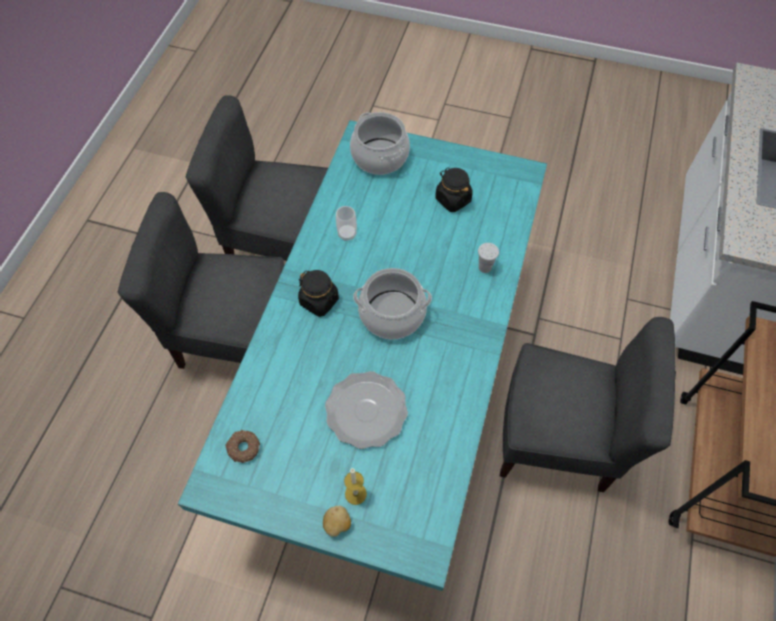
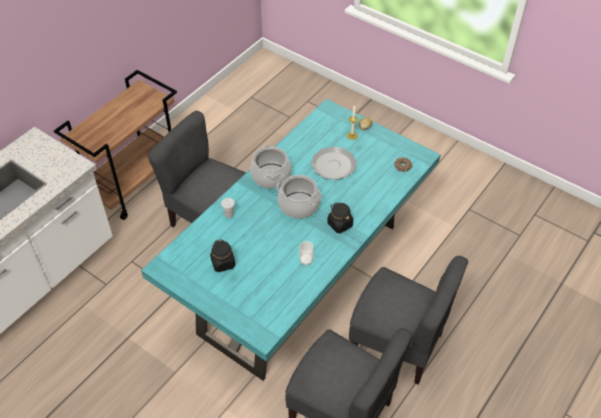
camera: 160 degrees left, 10 degrees down
(379, 156) = (257, 312): cooking pot -> cooking pot (271, 176)

